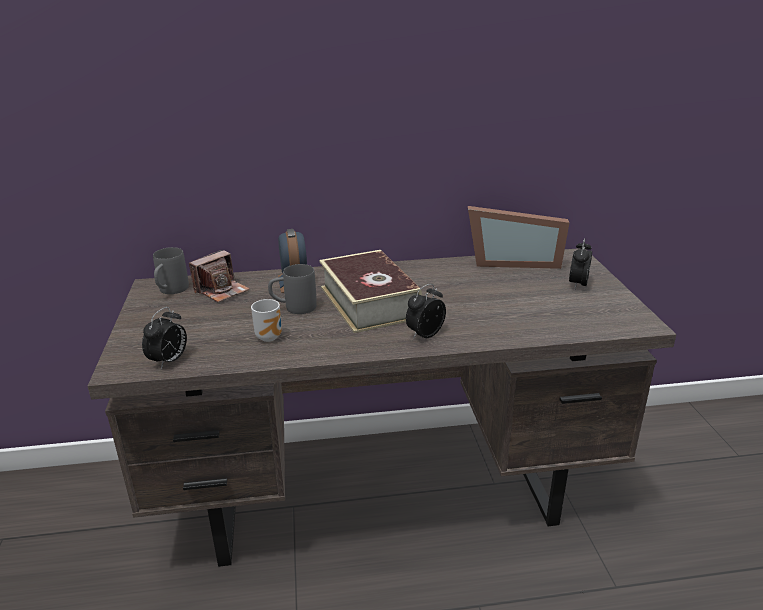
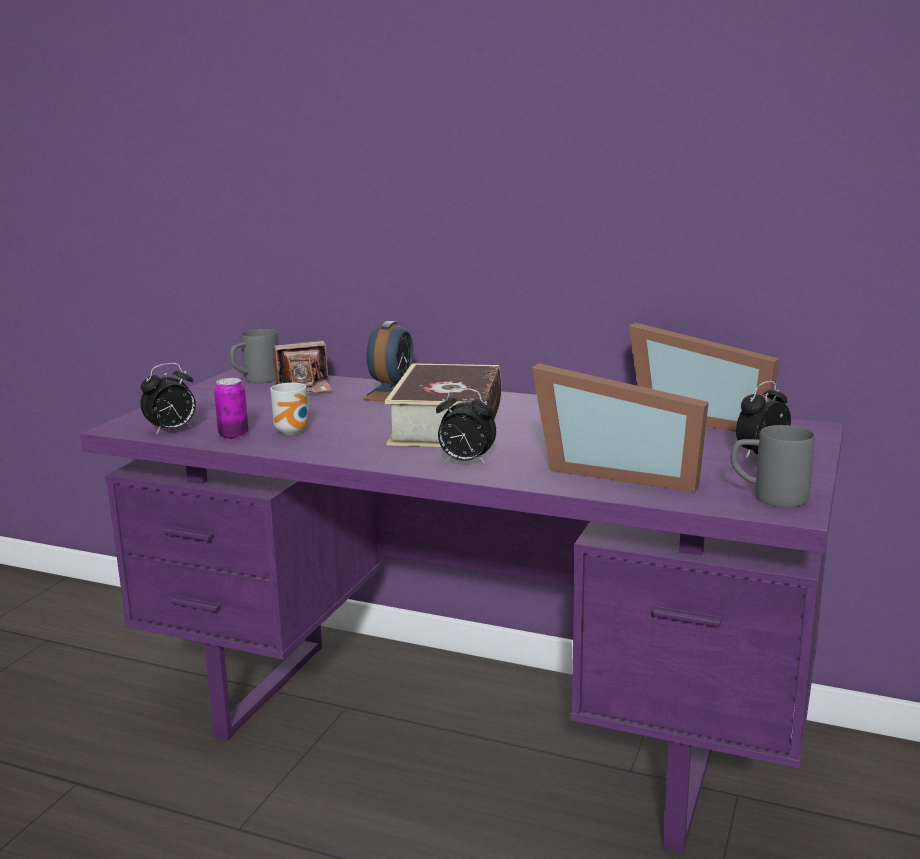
camera: 30 degrees right, 10 degrees down
(227, 353) = (233, 435): none -> can
(293, 308) = (355, 414): grey mug -> grey mug (768, 497)
(386, 493) = (470, 731): brown desk -> purple desk
(424, 334) = (465, 462): alarm clock -> alarm clock turned 150 degrees counterclockwise
(523, 318) = (619, 472): none -> picture frame

